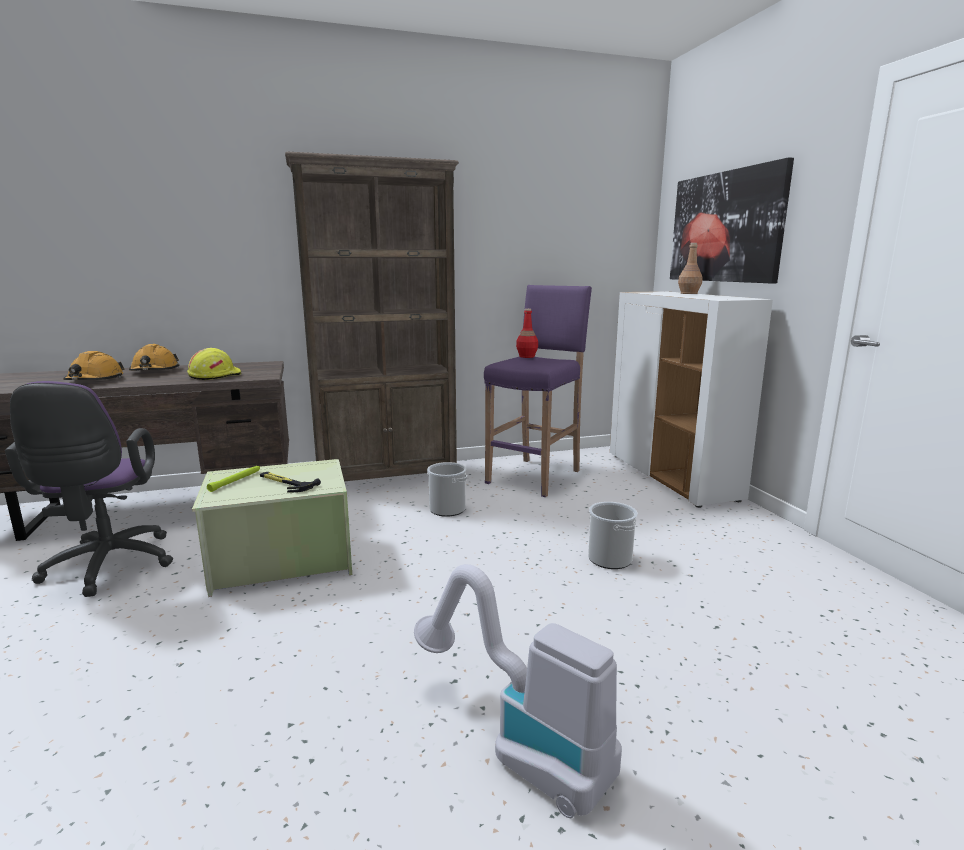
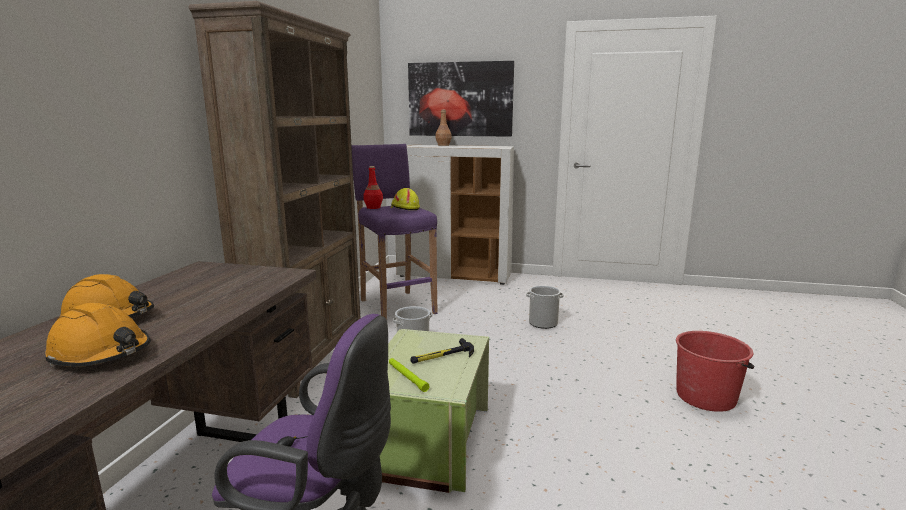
camera: 60 degrees left, 0 degrees up
(215, 375) = (233, 290): yellow hard hat -> yellow hard hat (404, 208)
(519, 744) = (706, 396): vacuum cleaner -> red bucket

